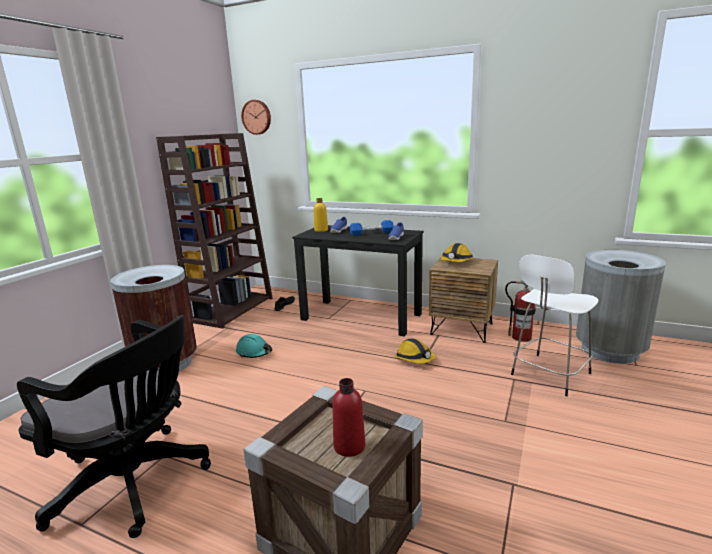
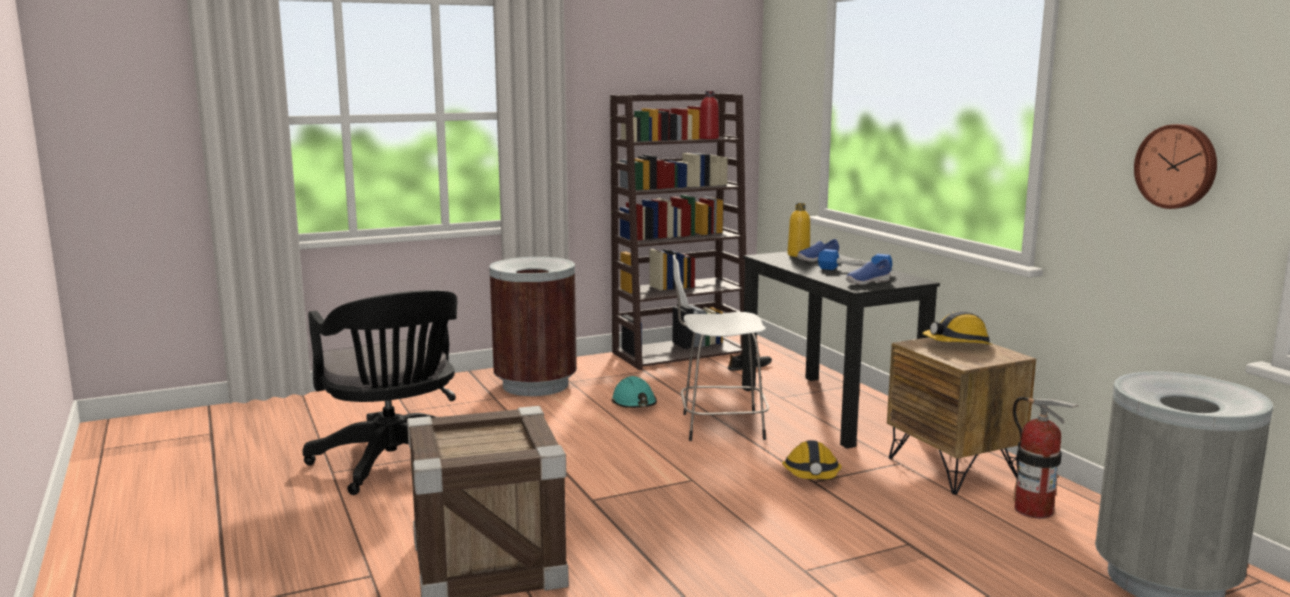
camera: 40 degrees right, 5 degrees down
(257, 117) = (781, 71): wall clock -> wall clock (1177, 166)
(349, 446) = (483, 450): red bottle -> red bottle (708, 138)
(549, 375) = (975, 561): white stool -> white stool (719, 426)

